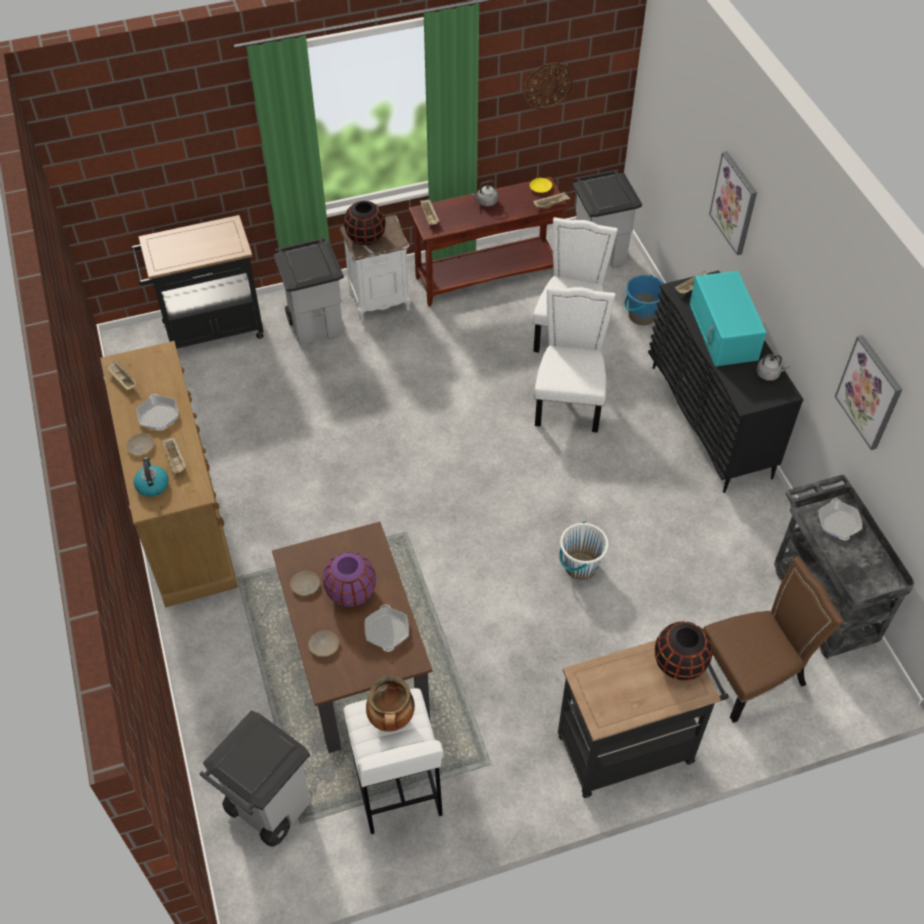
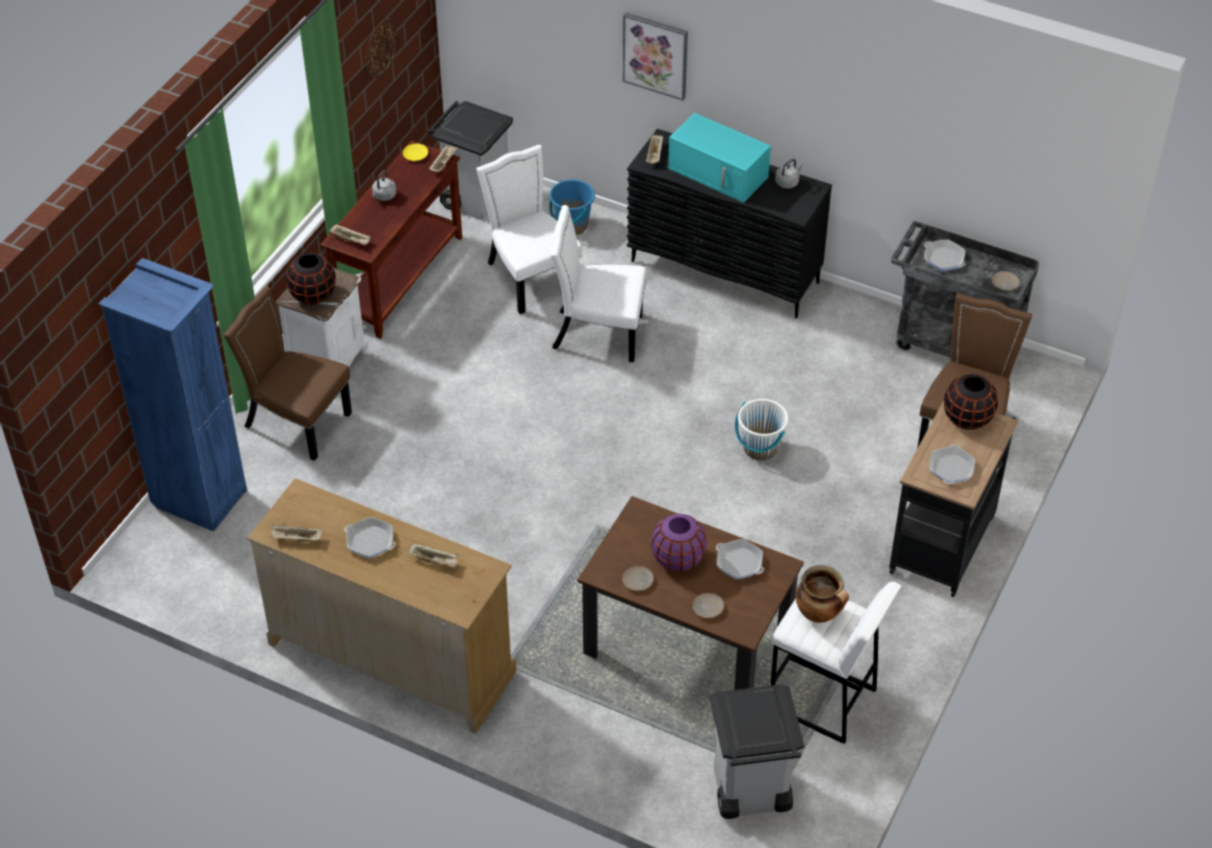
camera: 45 degrees left, 5 degrees down
(141, 447) = (390, 574): beige plate -> beige plate (1005, 284)
(152, 485) = (442, 592): kettle -> none
(210, 331) = (200, 498): black cart -> blue cabinet
(316, 325) = (298, 423): grey trash can -> brown chair
(569, 402) = (599, 334): white chair -> white chair turned 45 degrees counterclockwise
(614, 692) = (951, 468): none -> frying pan
(869, 392) = (913, 133): picture -> none

